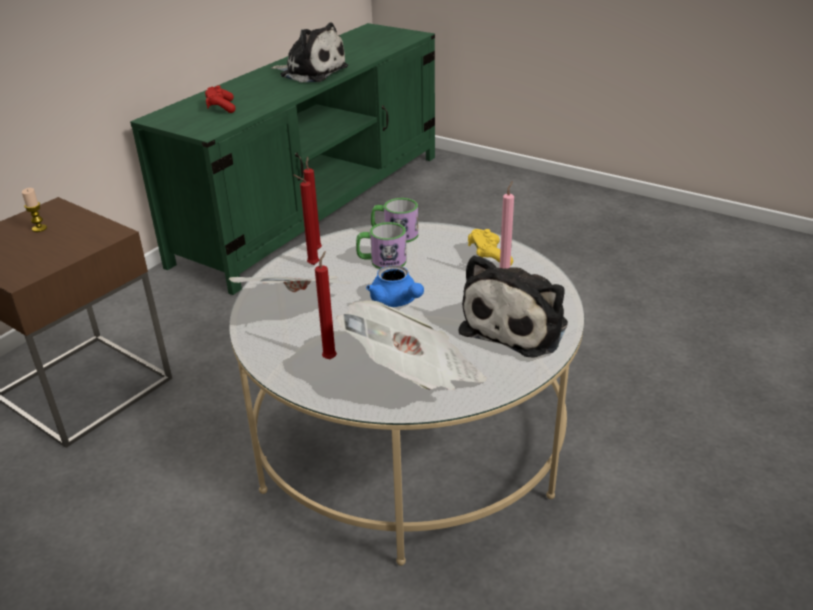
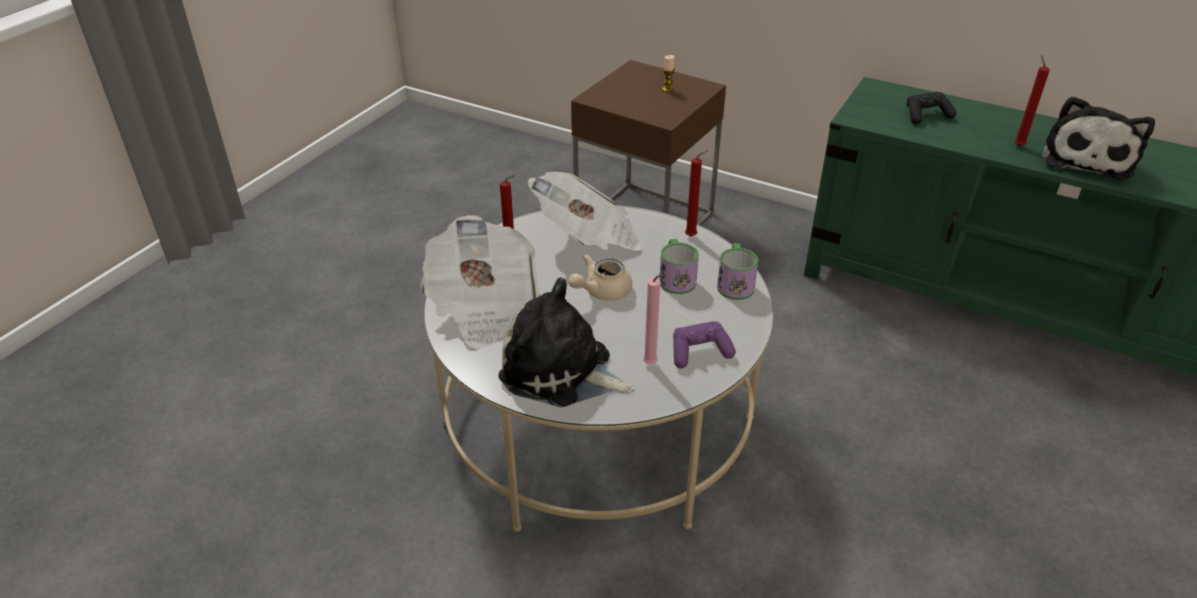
camera: 85 degrees right, 5 degrees up
(221, 107) = (926, 116): red game controller -> black game controller
(311, 265) = (662, 236): red candle -> red candle (1018, 145)
(396, 301) = (601, 291): blue teapot -> beige teapot
(488, 256) = (699, 352): yellow game controller -> purple game controller

